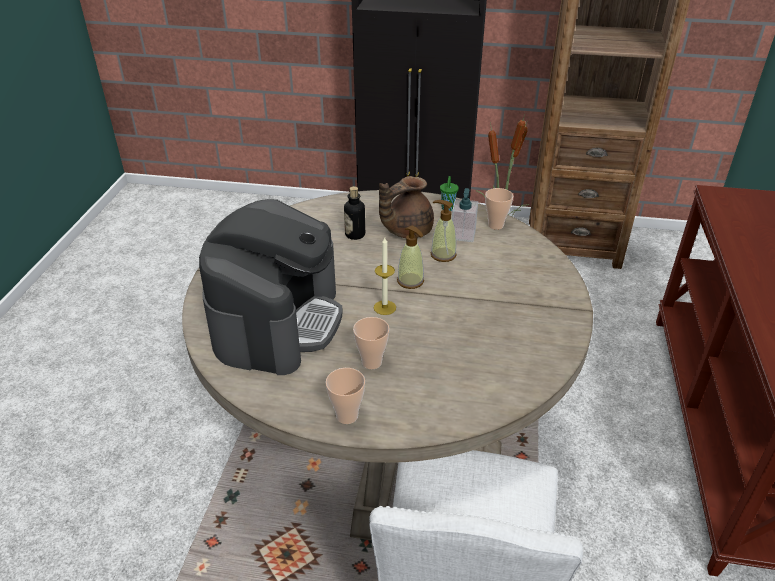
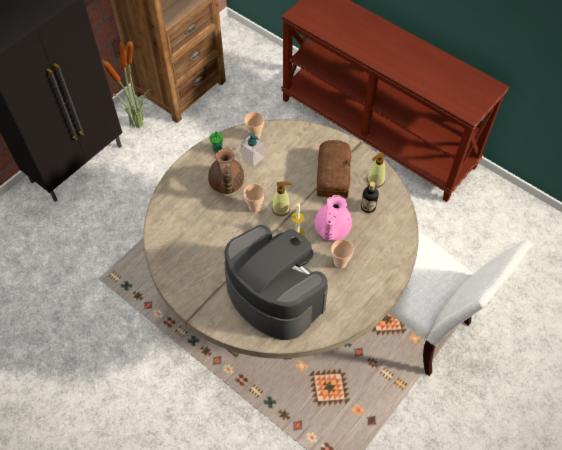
camera: 60 degrees left, 20 degrees up
(347, 416) = (374, 293): cup -> cup (254, 207)
(355, 234) = (210, 213): bottle -> bottle (368, 207)
(418, 334) = (331, 229): none -> pink teapot
(443, 255) = (266, 179): soap dispenser -> soap dispenser (375, 181)
(508, 305) = (334, 175): none -> bread

